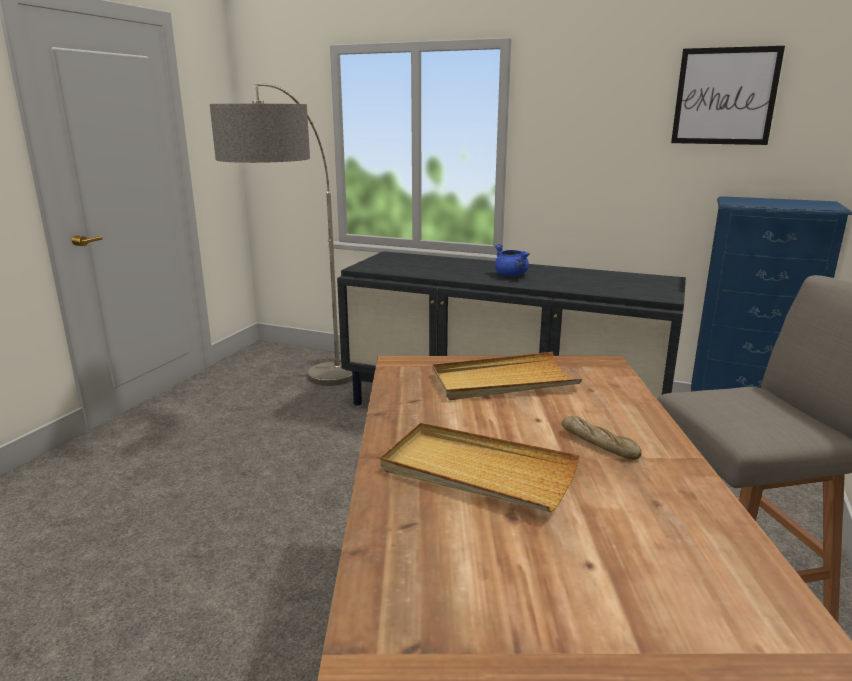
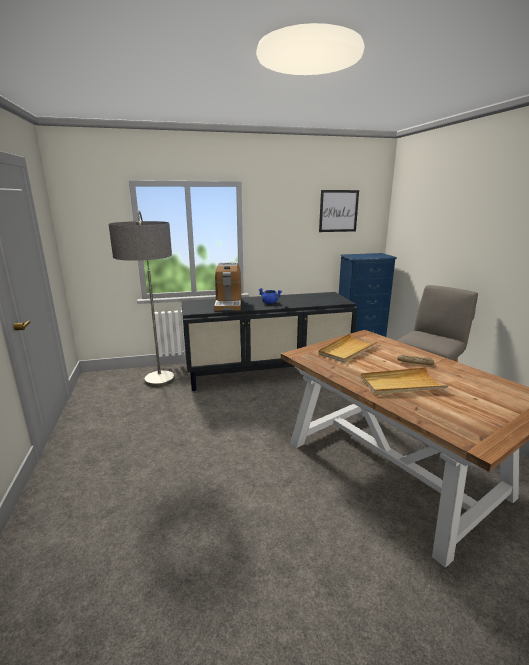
camera: 35 degrees left, 0 degrees up
(439, 266) = (228, 304): none -> coffee machine

